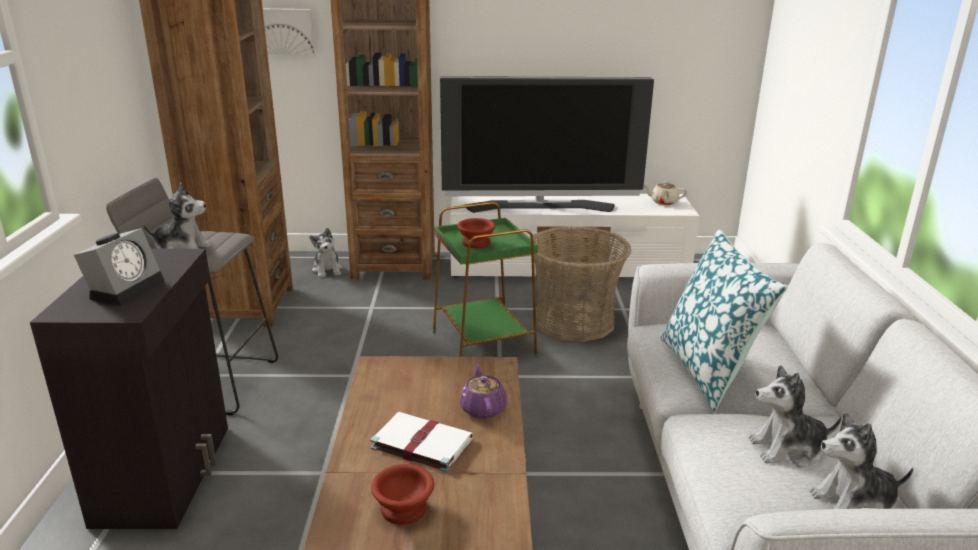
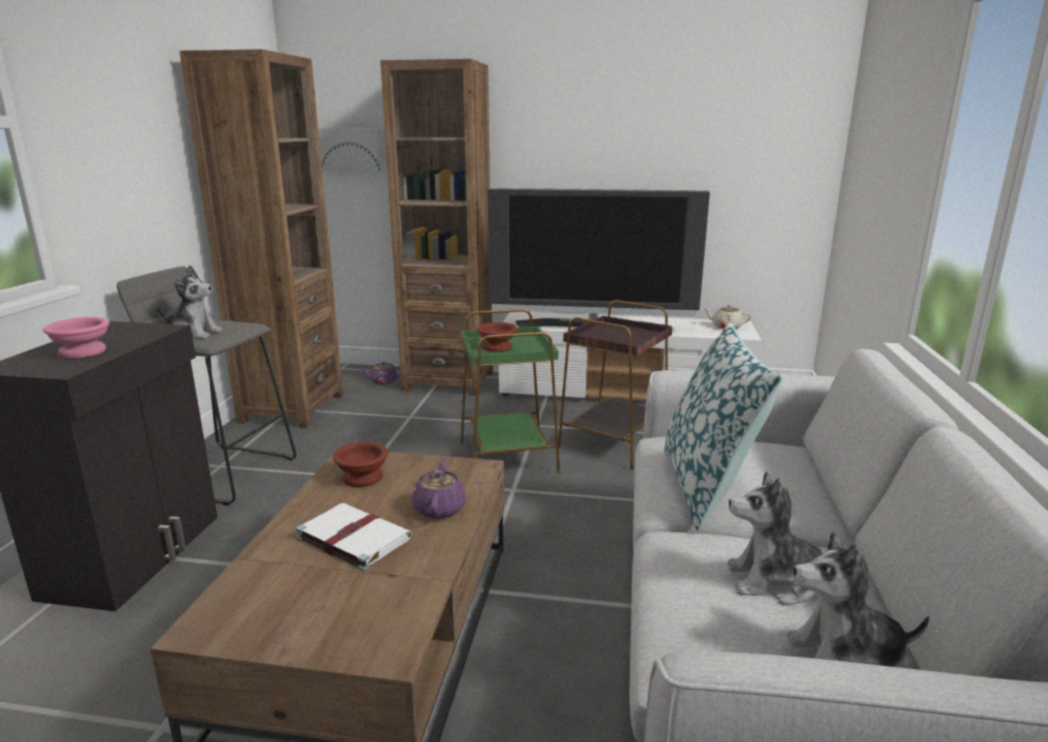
camera: 10 degrees right, 5 degrees down
(126, 288) = (83, 351): alarm clock -> pink bowl
(327, 270) = (383, 381): plush toy -> purple teapot
(405, 508) = (296, 605): brown bowl -> brown bowl (364, 477)
(574, 321) = (612, 443): basket -> brown side table

